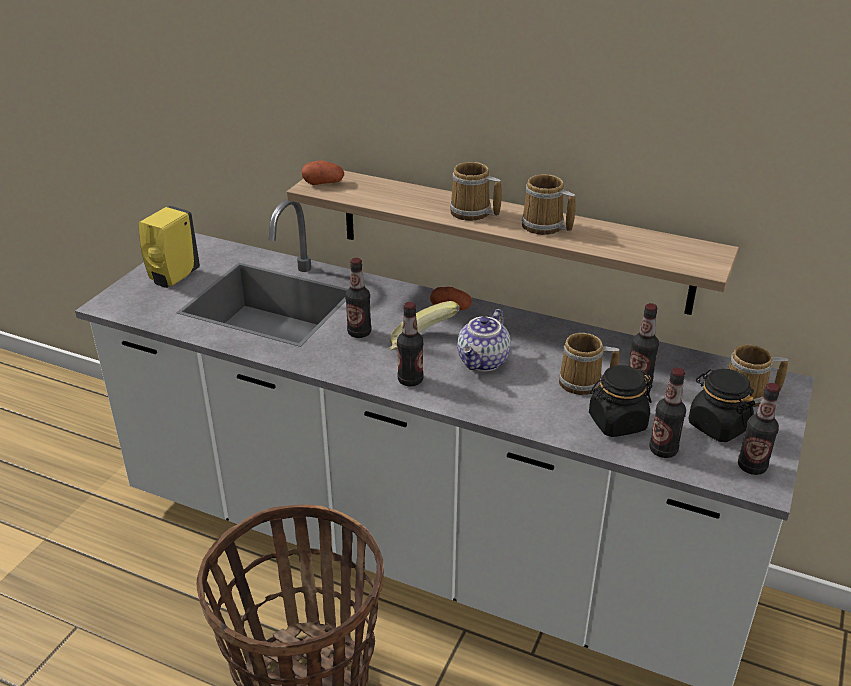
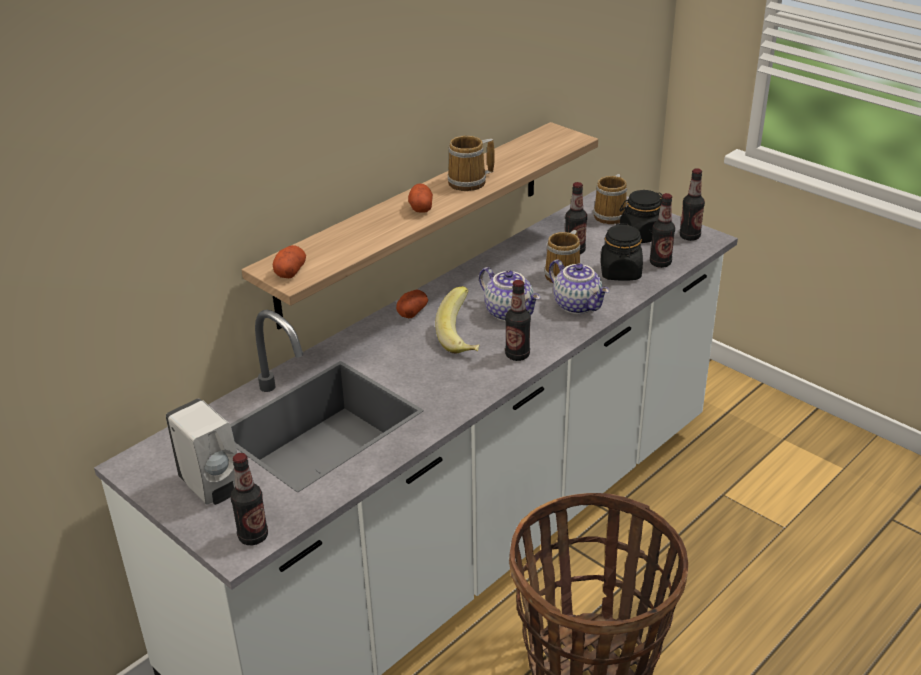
camera: 70 degrees left, 0 degrees up
(173, 278) = (212, 488): yellow soap dispenser -> white soap dispenser
(359, 333) = (422, 370): bottle -> bottle (253, 536)
(472, 213) = (420, 207): mug -> potato
(526, 403) = (578, 305): none -> teapot

